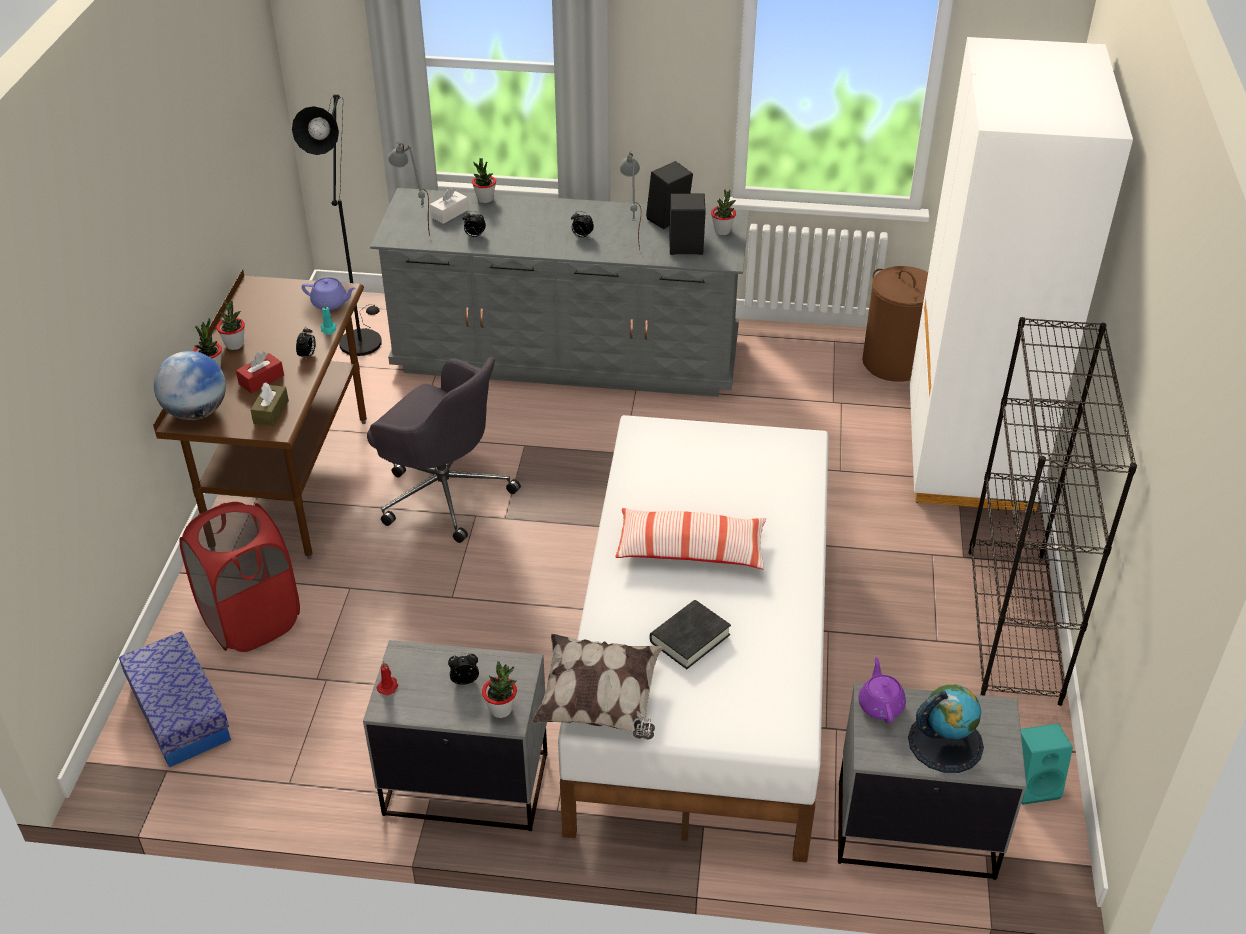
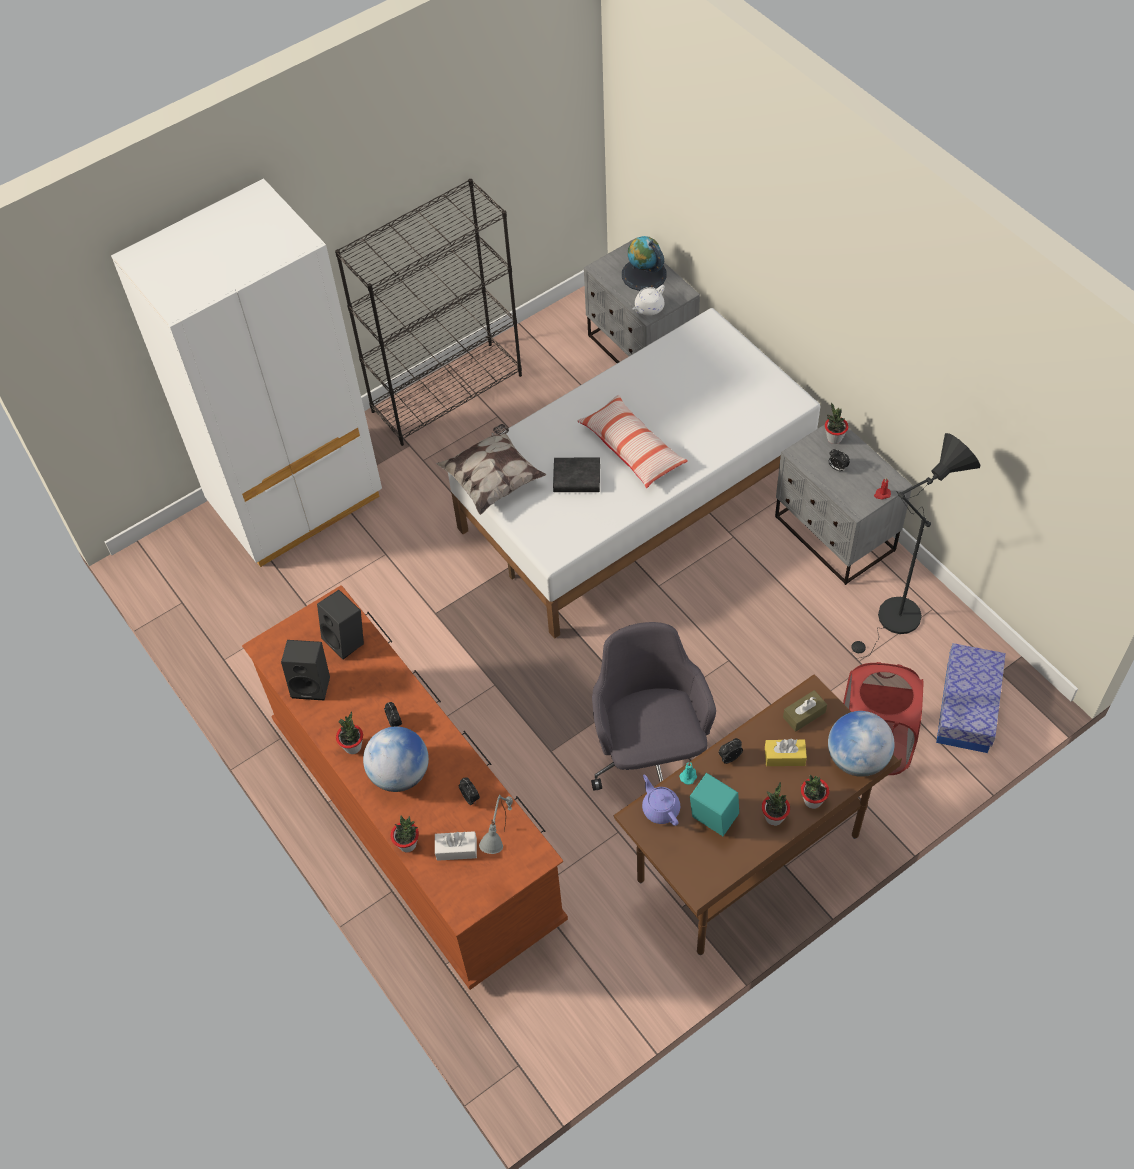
camera: 130 degrees left, 15 degrees up
(261, 380) = (784, 756): red tissue box -> yellow tissue box
(360, 338) = (548, 1000): black floor lamp -> black floor lamp (894, 622)
(539, 220) = (400, 774): none -> globe
(566, 355) = (416, 820): grey dresser -> brown dresser
(600, 703) = (781, 403): pillow -> pillow (493, 479)
(630, 238) = (365, 688): grey table lamp -> none
(689, 638) = (696, 402): black book -> black book (576, 478)
(722, 231) = (293, 638): potted plant -> potted plant (353, 746)
(880, 705) = (648, 308): purple teapot -> white teapot
(894, 363) = (219, 605): brown laundry basket -> none
(1034, 784) = (559, 326): turquoise speaker -> turquoise speaker (711, 819)

